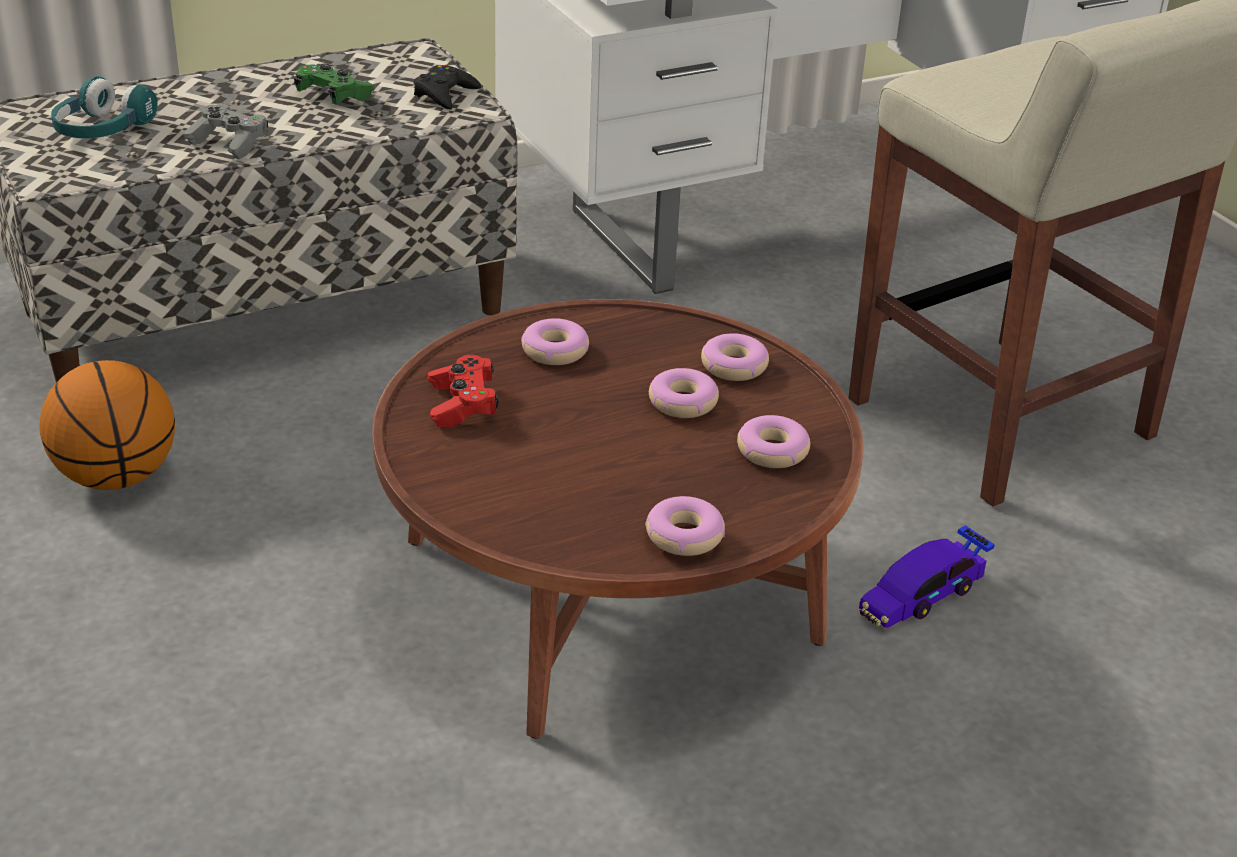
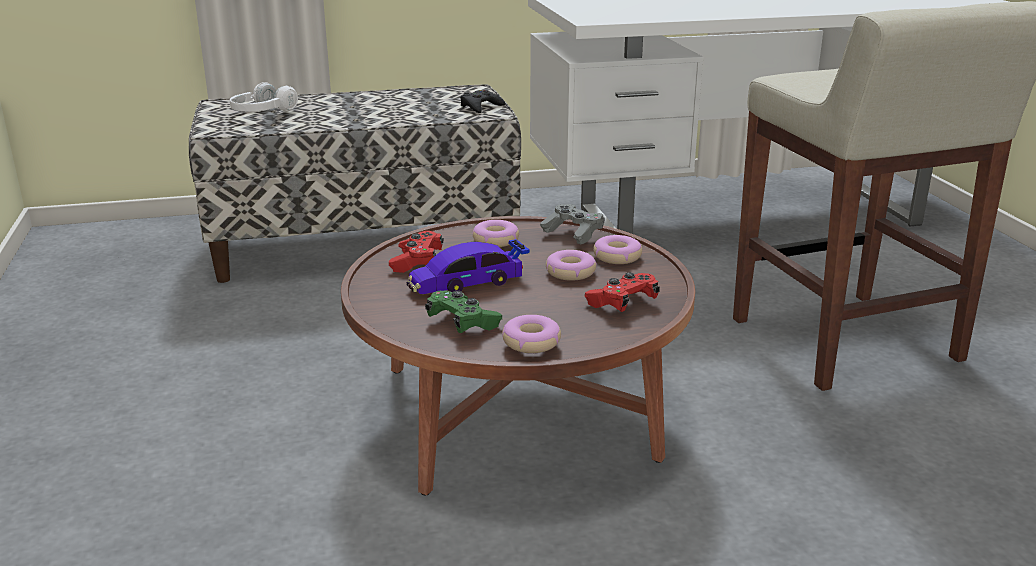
camera: 15 degrees right, 10 degrees down
(102, 130) = (262, 113): turquoise headphones -> white headphones
(117, 476) = (228, 319): basketball -> none
(229, 143) = (332, 121): grey game controller -> grey game controller (573, 233)
(333, 96) = (410, 105): green game controller -> green game controller (462, 323)
(772, 451) = (622, 303): donut -> red game controller
(922, 595) = (749, 440): toy car -> toy car (468, 283)

